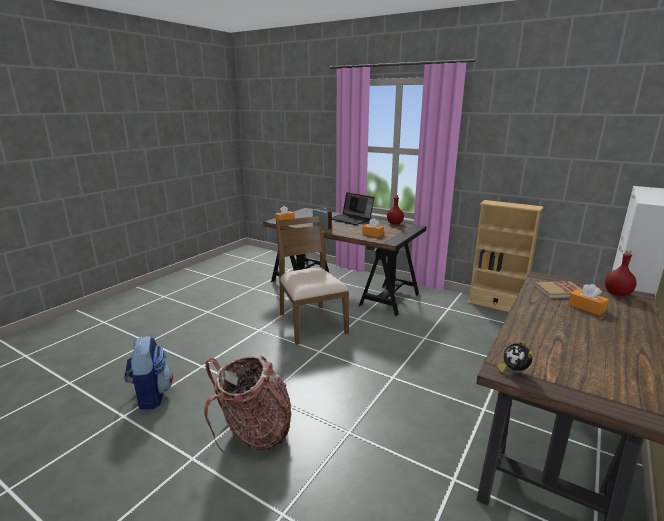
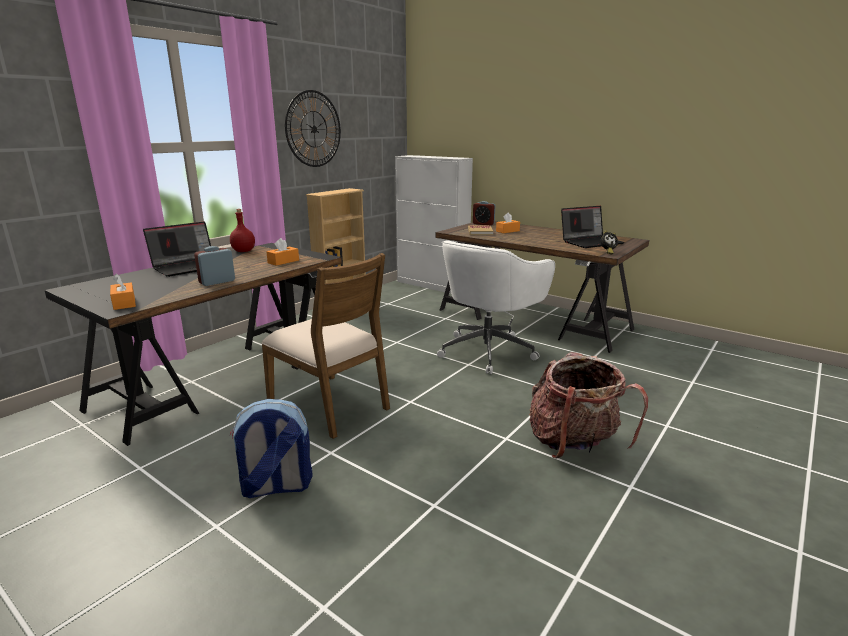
camera: 85 degrees left, 0 degrees up
(151, 395) = (519, 553): backpack -> backpack (275, 487)
(311, 323) = (330, 405): brown chair -> brown chair turned 120 degrees counterclockwise
(430, 390) = (489, 350): none -> white office chair
(511, 146) = (313, 129): none -> wall clock
(579, 365) = (591, 242): none -> laptop
(617, 294) = (483, 224): red bottle -> alarm clock

